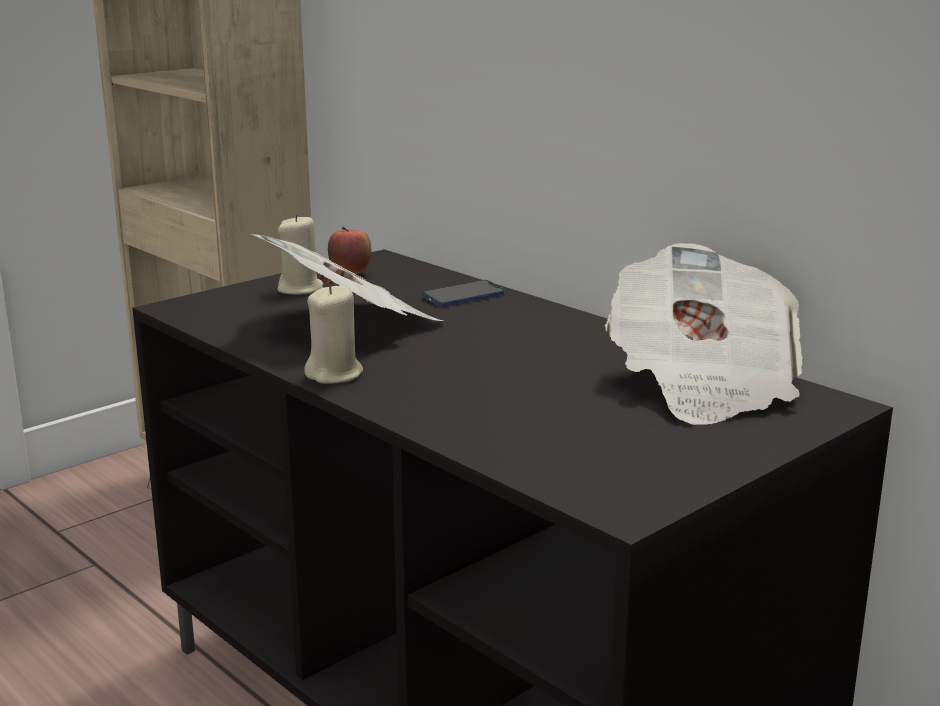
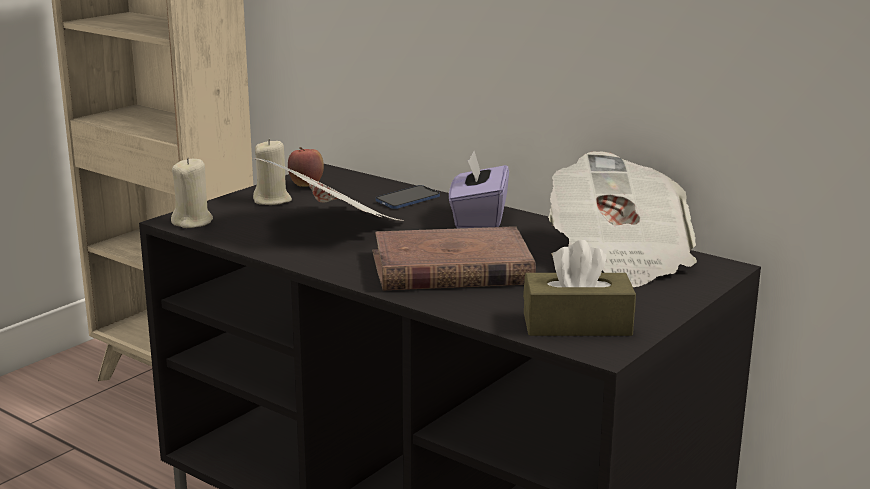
camera: 10 degrees left, 0 degrees up
(334, 374) = (339, 267): beige candle -> beige candle (193, 222)
(473, 385) = (450, 269): none -> brown book
(538, 325) = (478, 219): none -> purple tissue box
(605, 470) = (577, 324): none -> brown tissue box

